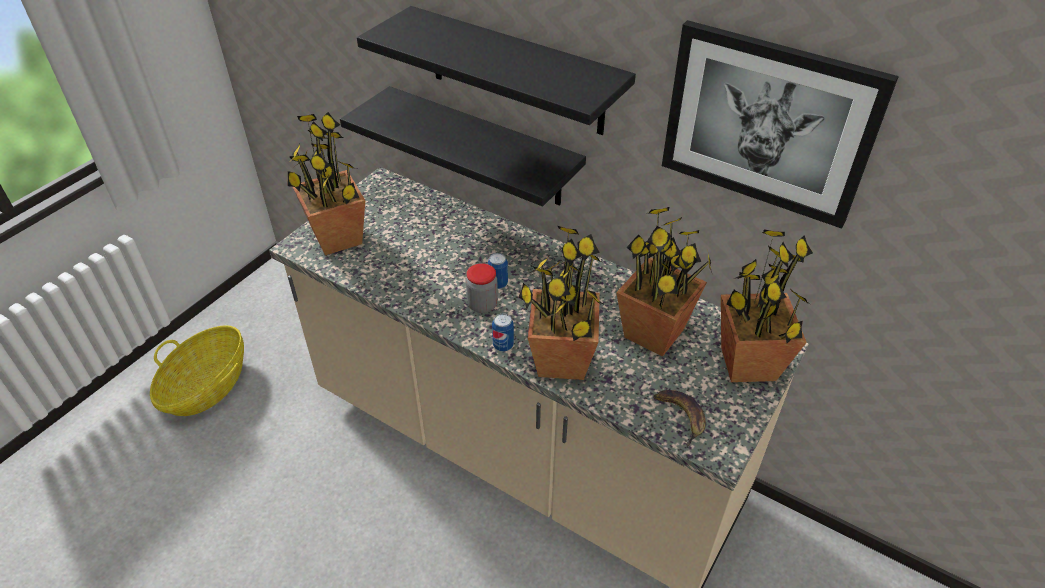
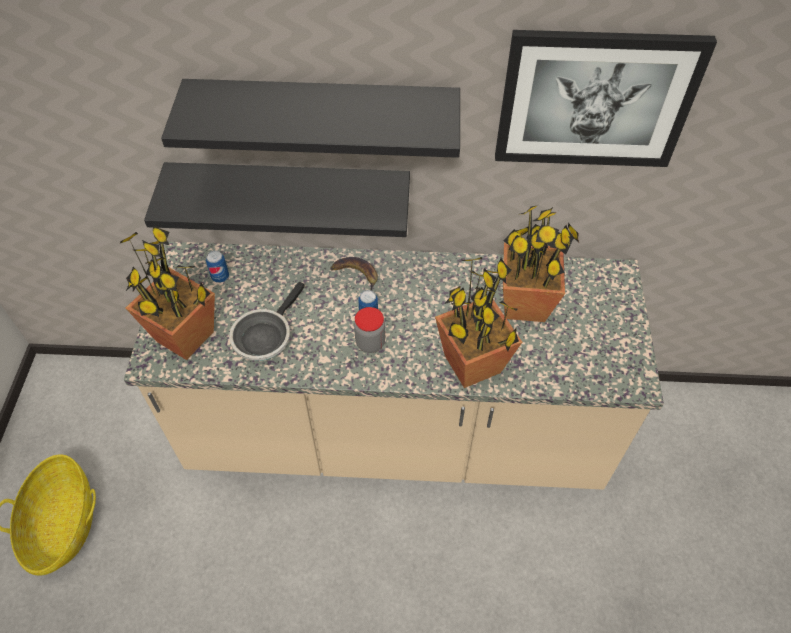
camera: 30 degrees left, 10 degrees up
(399, 263) = (264, 336): none -> frying pan
(503, 345) = (415, 373): can -> can (220, 277)
(681, 416) = (592, 368): banana -> banana (356, 275)
(748, 365) = (609, 299): potted plant -> none

